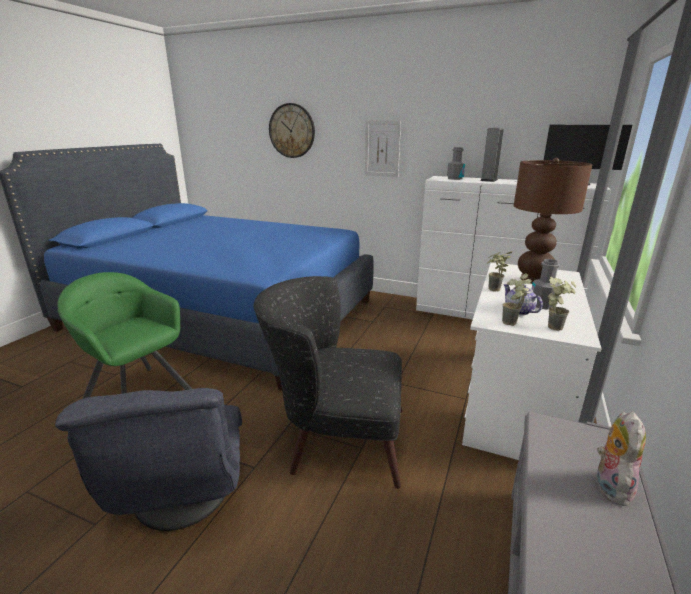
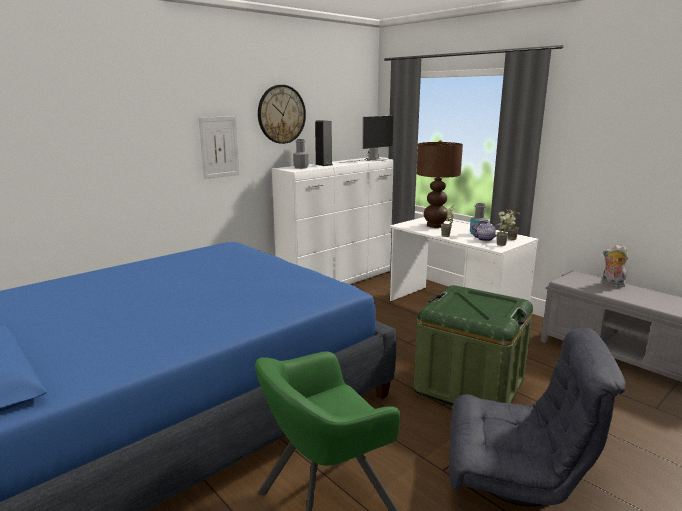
camera: 65 degrees left, 5 degrees down
(292, 131) = (96, 135): wall clock -> wall clock (281, 114)
(335, 438) = (469, 385): black armchair -> green storage box

